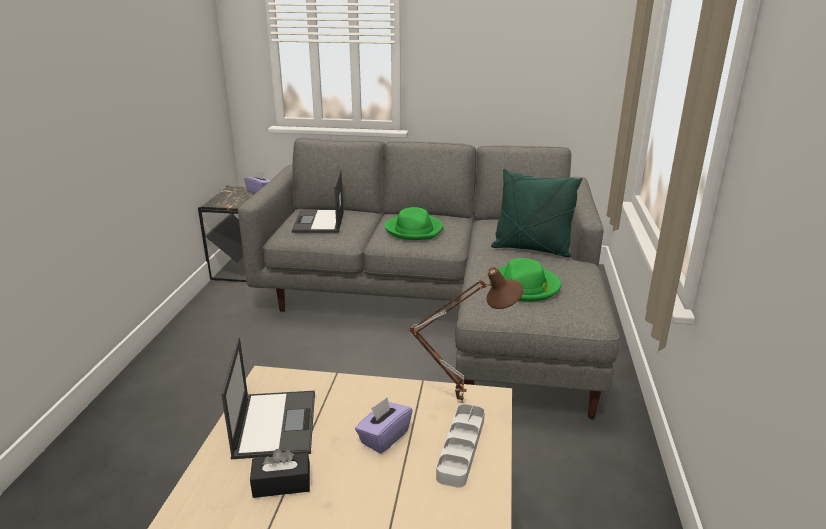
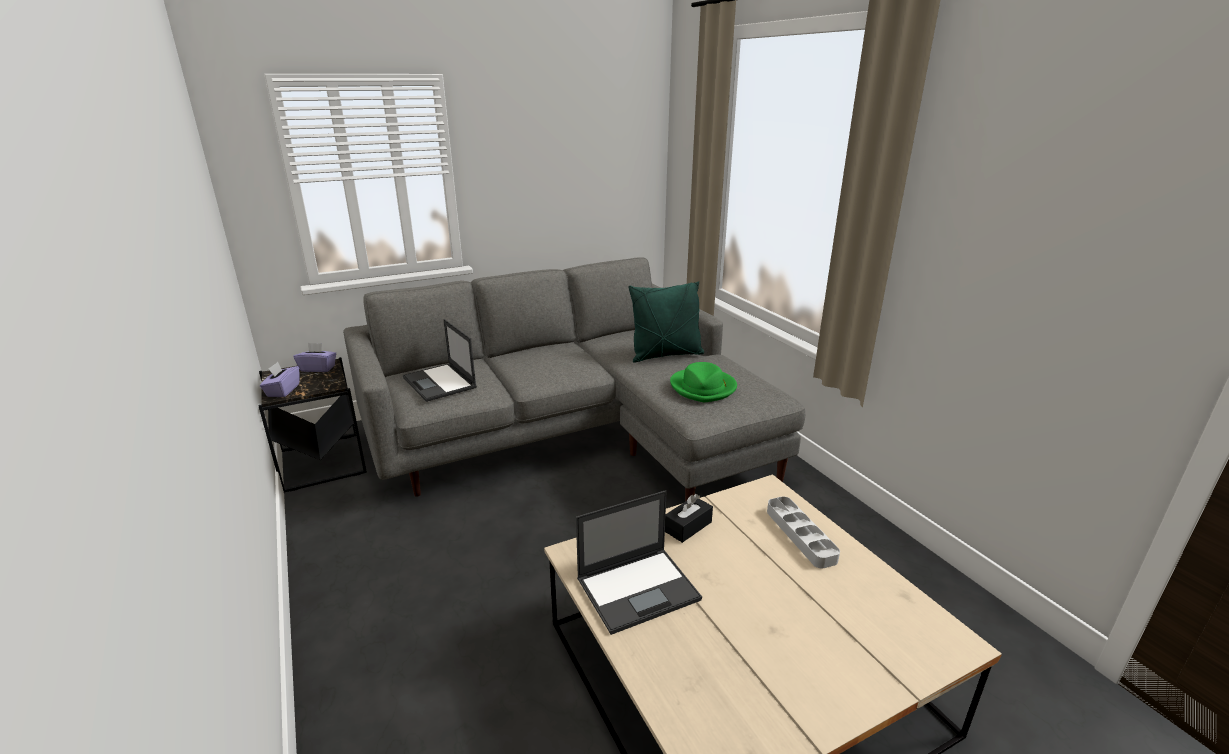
camera: 35 degrees left, 0 degrees up
(275, 423) = (639, 588): laptop -> laptop turned 105 degrees clockwise
(281, 484) = (716, 634): black tissue box -> black tissue box (687, 526)
(384, 437) = (739, 555): purple tissue box -> purple tissue box (283, 391)
(414, 230) = (546, 365): green hat -> none
(460, 400) = (752, 499): brown table lamp -> none

